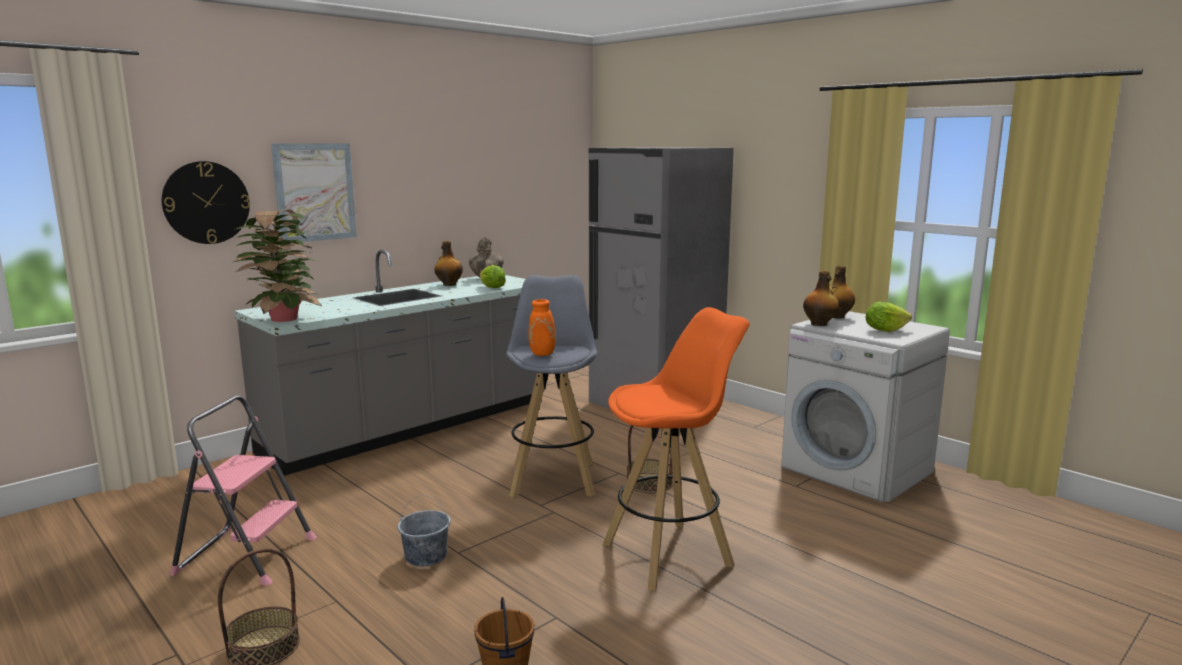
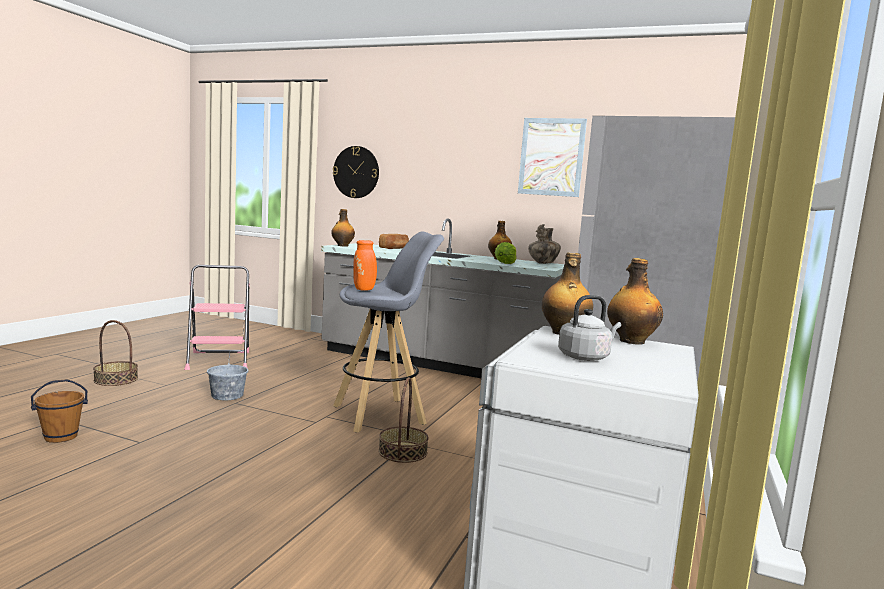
camera: 65 degrees right, 5 degrees down
(283, 319) = (342, 246): potted plant -> bottle
(315, 192) = (421, 172): picture -> picture (551, 157)
(323, 304) = (394, 248): none -> bread
(671, 554) = (251, 474): orange stool -> none
(884, 330) = (585, 357): lettuce -> grey kettle

